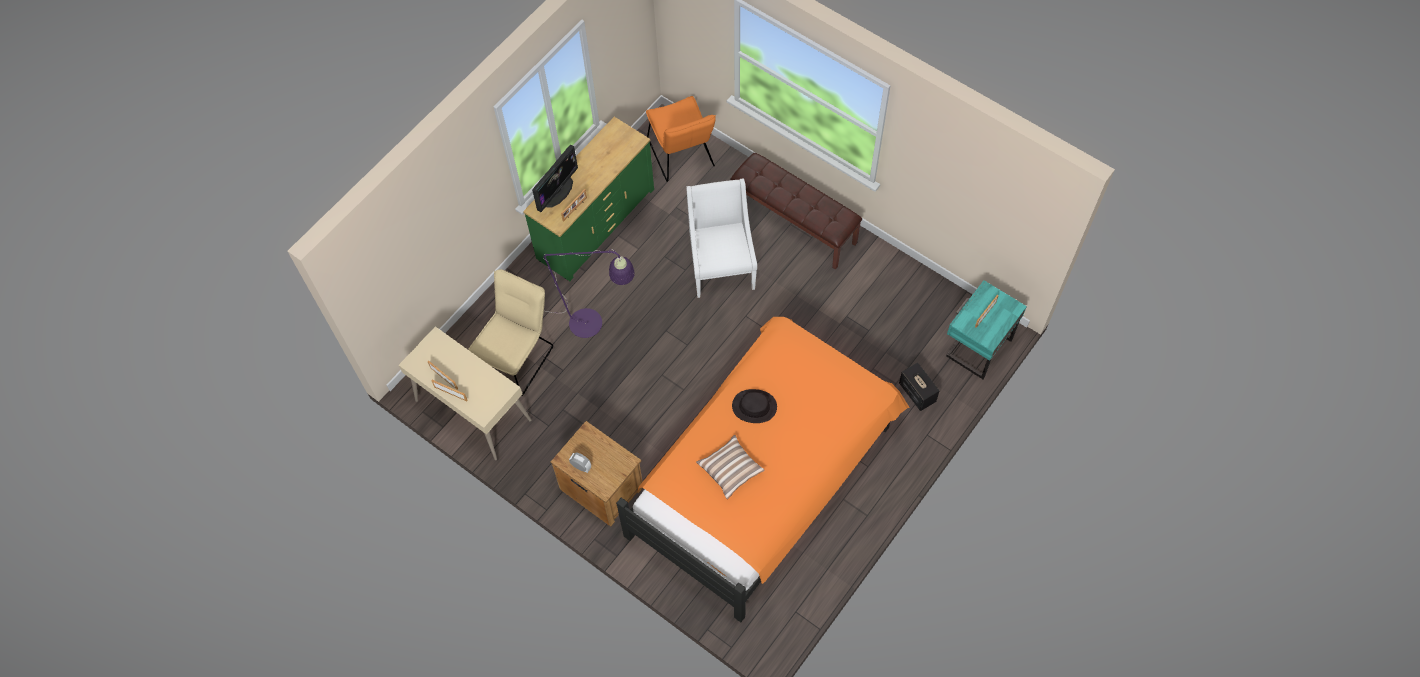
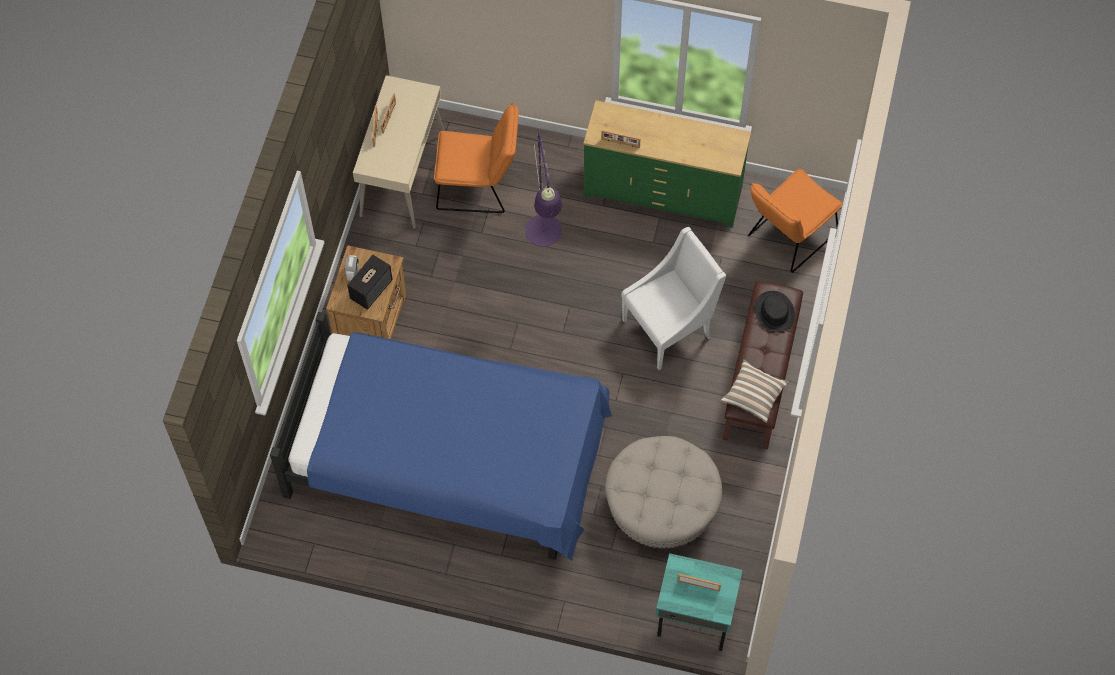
camera: 65 degrees right, 0 degrees up
(517, 355) = (479, 186): beige chair -> orange chair
(557, 191) = (633, 120): monitor -> none
(730, 470) = (400, 401): pillow -> pillow (753, 395)
(754, 406) = (480, 396): black hat -> black hat (774, 312)
(764, 473) = (451, 459): orange bed -> blue bed
(873, 333) = (661, 506): none -> beige ottoman
(917, 392) = (610, 574): speaker -> speaker (371, 289)

